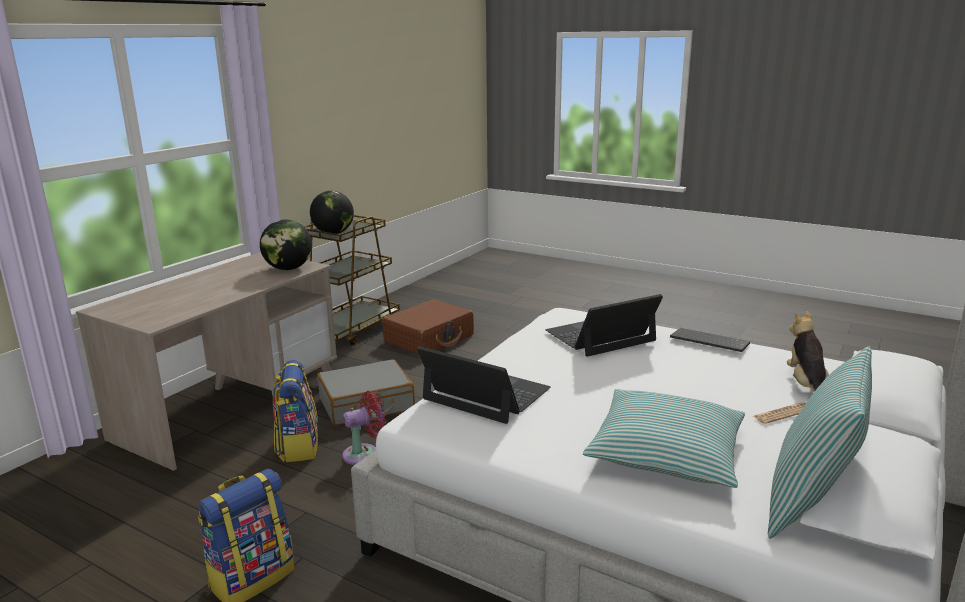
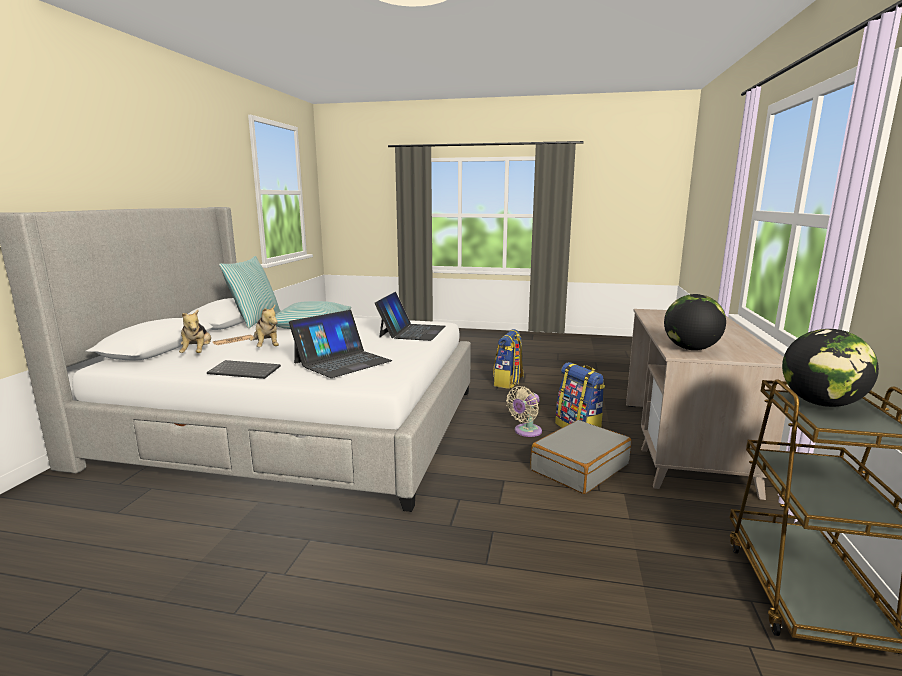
camera: 160 degrees right, 5 degrees down
(364, 454) = (526, 432): red fan -> beige fan
(429, 338) = (652, 597): brown suitcase -> none
(486, 394) = (412, 331): laptop -> laptop turned 90 degrees counterclockwise
(712, 386) = (266, 347): none -> plush toy

